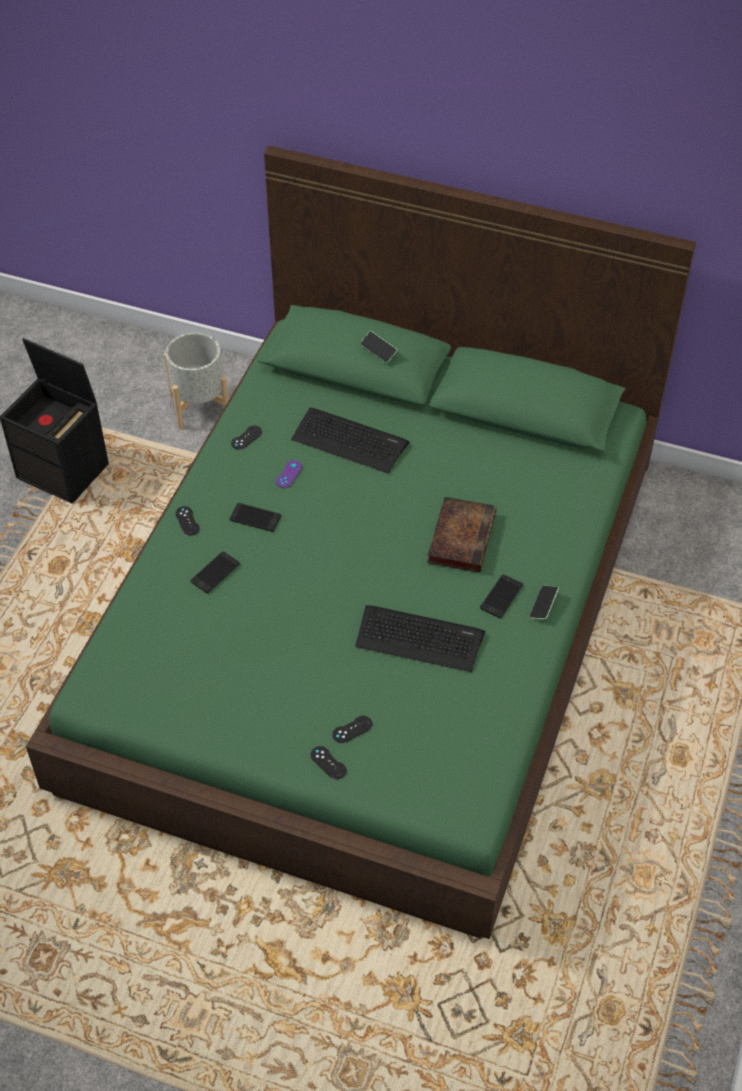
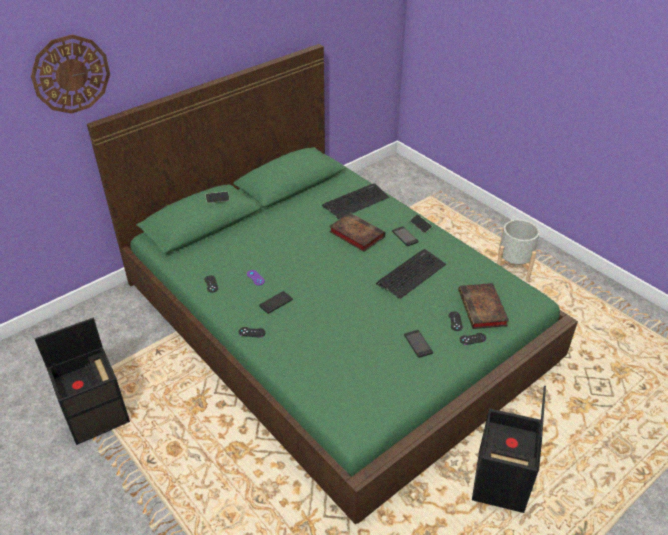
camera: 60 degrees left, 10 degrees down
(199, 405) = (115, 329): grey planter -> grey planter (512, 267)
(199, 933) = (501, 483): none -> black storage box
(215, 572) = (303, 334): phone -> phone (418, 344)
(268, 77) = (71, 74): none -> wall clock
(349, 441) = (253, 246): keyboard -> keyboard (356, 201)
(399, 754) = (483, 309): none -> book

